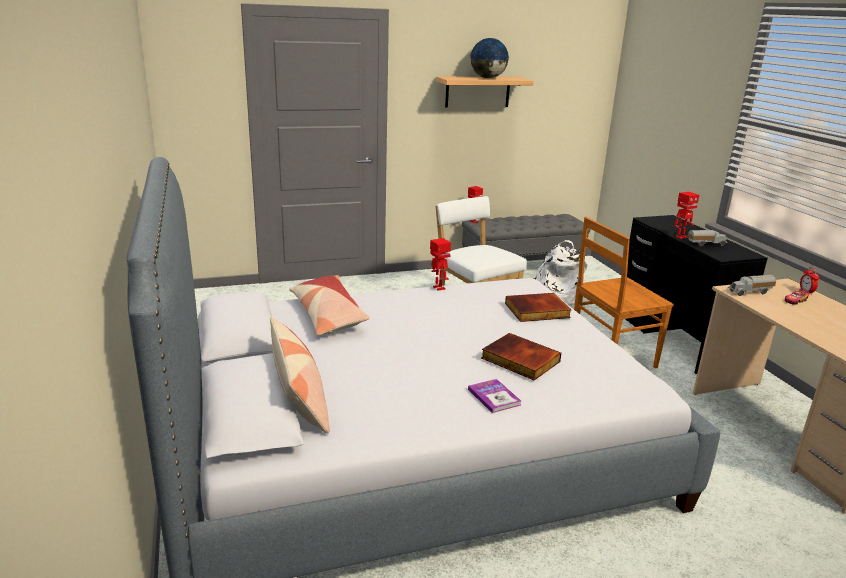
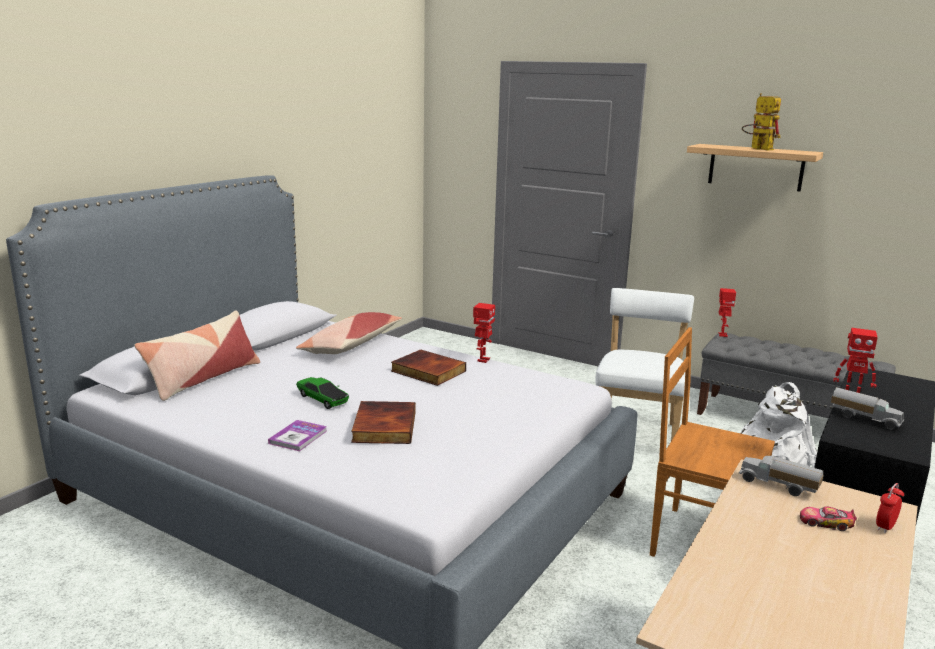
camera: 50 degrees right, 5 degrees down
(432, 364) = (322, 399): none -> toy car
(487, 78) = (756, 149): globe -> toy robot
(537, 311) = (514, 408): book -> book (427, 371)

